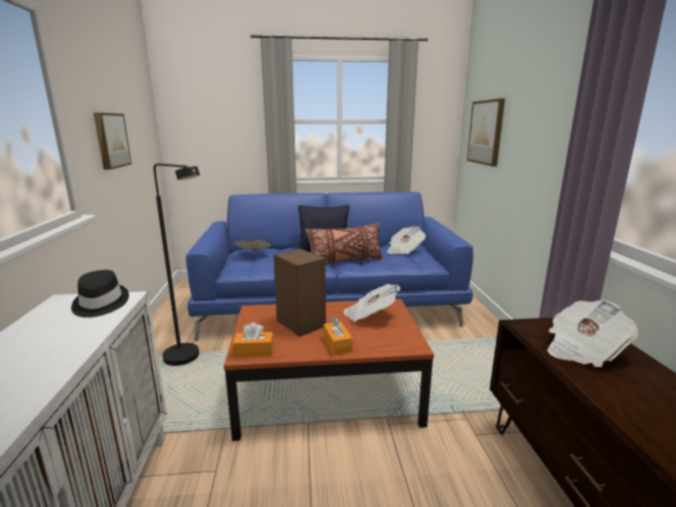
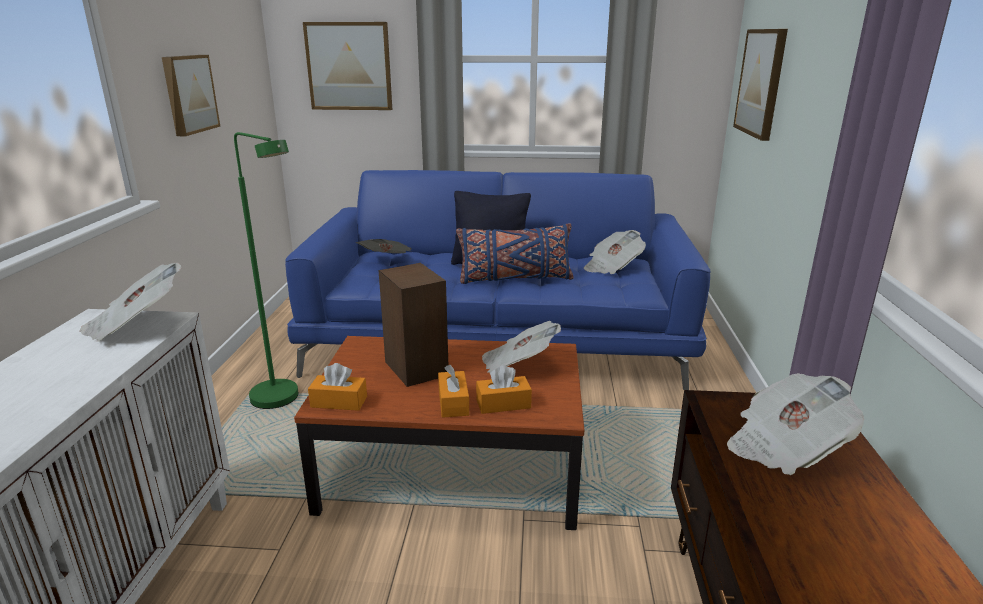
camera: 10 degrees right, 5 degrees up
(100, 304) = (135, 326): black hat -> newspaper
(188, 359) = (283, 401): black floor lamp -> green floor lamp
(215, 126) = (349, 66): none -> picture
(345, 261) = (515, 279): brown pillow -> blue pillow
(372, 342) = (503, 404): none -> orange tissue box

